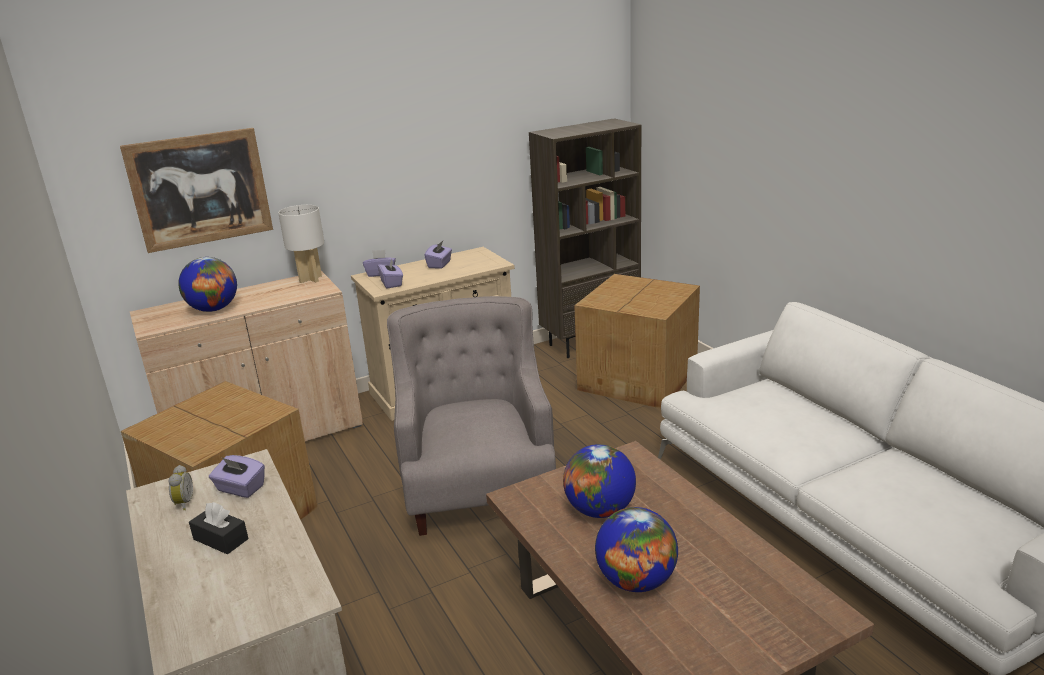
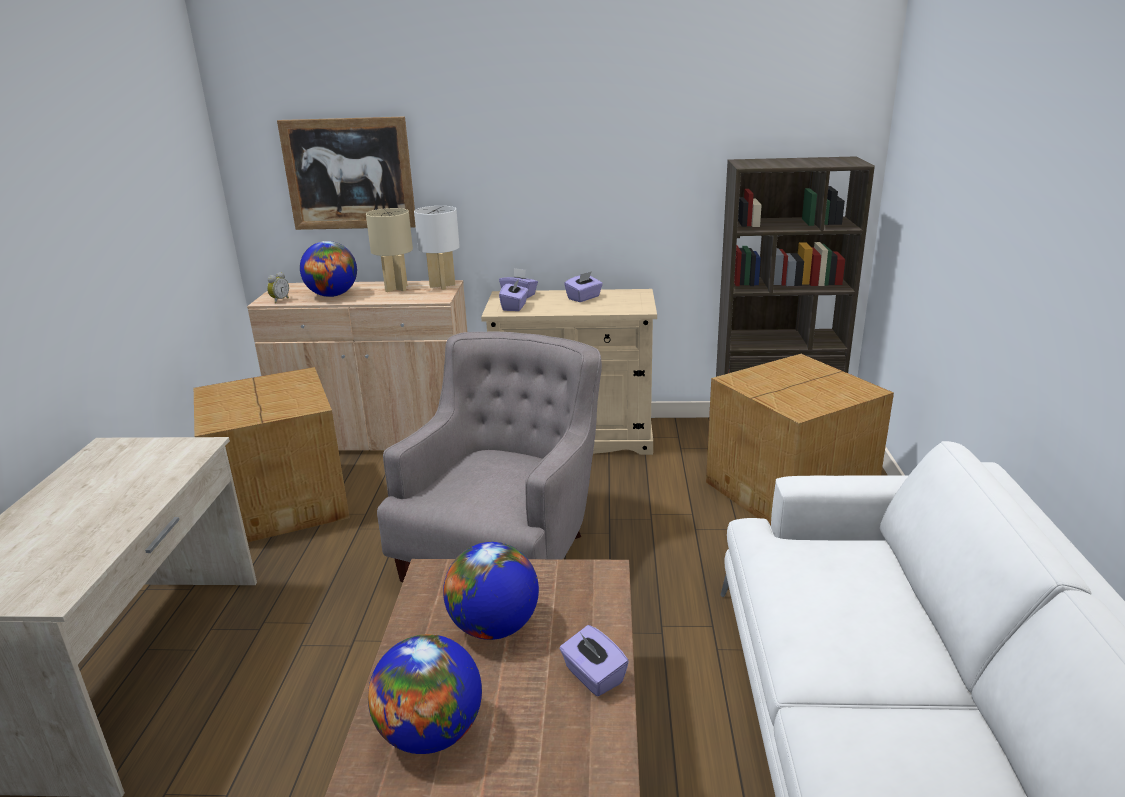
camera: 30 degrees right, 0 degrees up
(183, 503) = (109, 464): alarm clock -> alarm clock (279, 300)
(221, 539) = (84, 508): black tissue box -> none
(240, 489) = (160, 467): purple tissue box -> purple tissue box (593, 676)
(269, 290) = (396, 289): none -> beige table lamp

